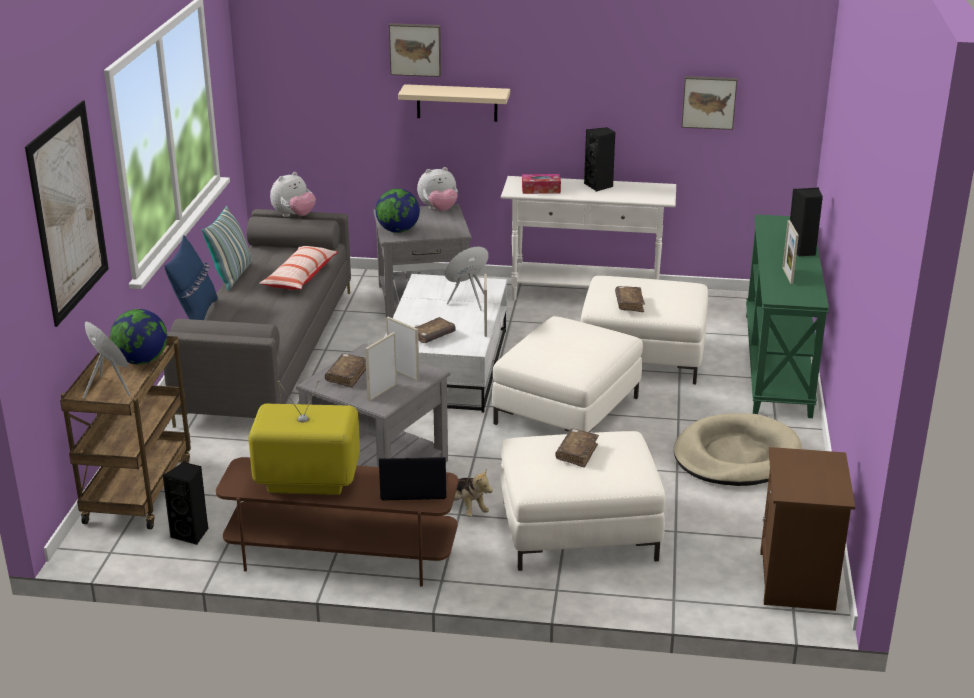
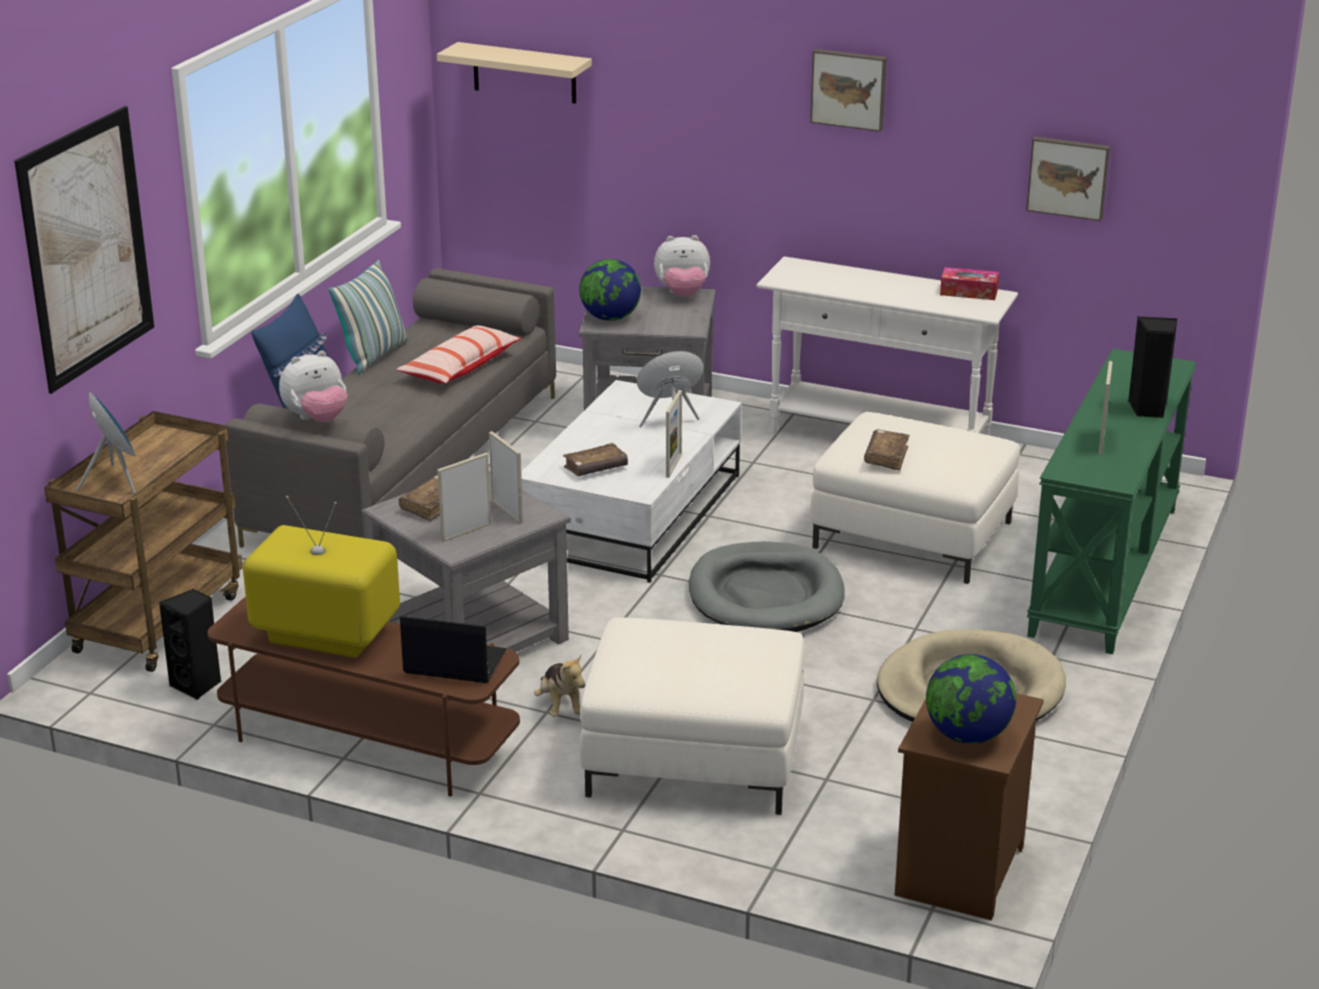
camera: 15 degrees right, 0 degrees up
(142, 361) = (173, 451): globe -> globe (967, 735)
(294, 216) = (481, 283): plush toy -> plush toy (317, 419)
(415, 49) = (666, 66): picture -> picture (849, 89)
(457, 103) = (719, 146): beige shelf -> beige shelf (524, 73)
(541, 189) = (817, 281): tissue box -> tissue box (969, 292)
(567, 410) = (765, 595): white ottoman -> grey dog bed
(577, 453) = (693, 649): brown book -> none
(599, 186) = (903, 284): black speaker -> none

